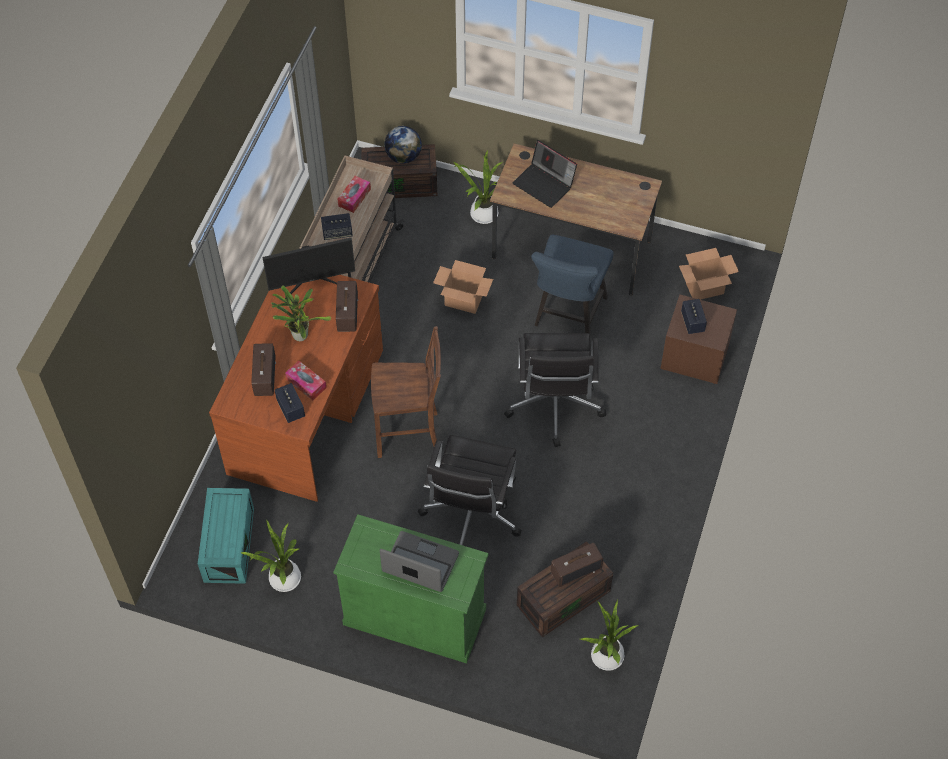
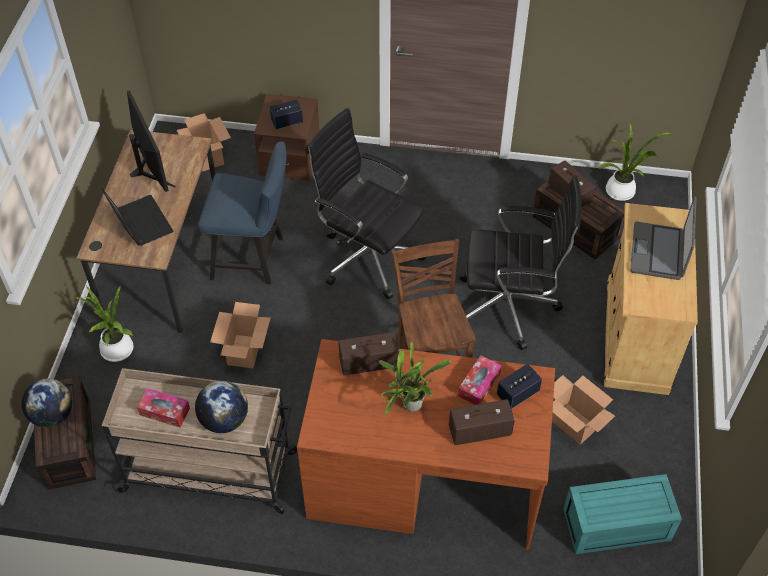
camera: 100 degrees left, 5 degrees down
(282, 580) = (639, 460): potted plant -> none
(312, 282) = (329, 408): monitor -> monitor (150, 169)
(332, 536) = (573, 424): none -> cardboard box
(337, 233) = (224, 420): speaker -> globe
(415, 616) = (636, 336): green cabinet -> beige cabinet
(545, 184) = (139, 222): laptop -> laptop turned 60 degrees counterclockwise
(554, 406) = (368, 256): black office chair -> black office chair turned 135 degrees counterclockwise

